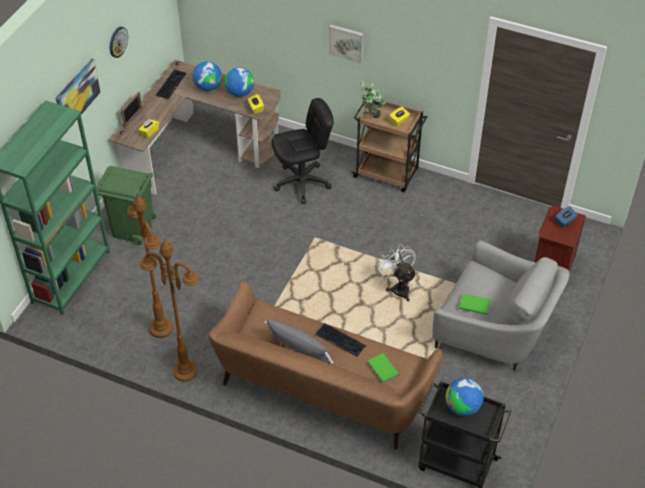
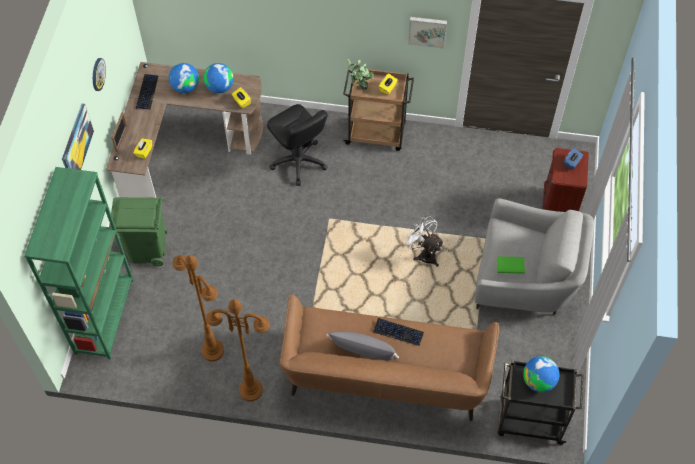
camera: 15 degrees left, 10 degrees up
(302, 183) = (298, 161): black office chair -> black office chair turned 90 degrees clockwise
(347, 42) = (324, 22): picture -> picture (427, 31)
(382, 369) = (446, 353): green book -> none

